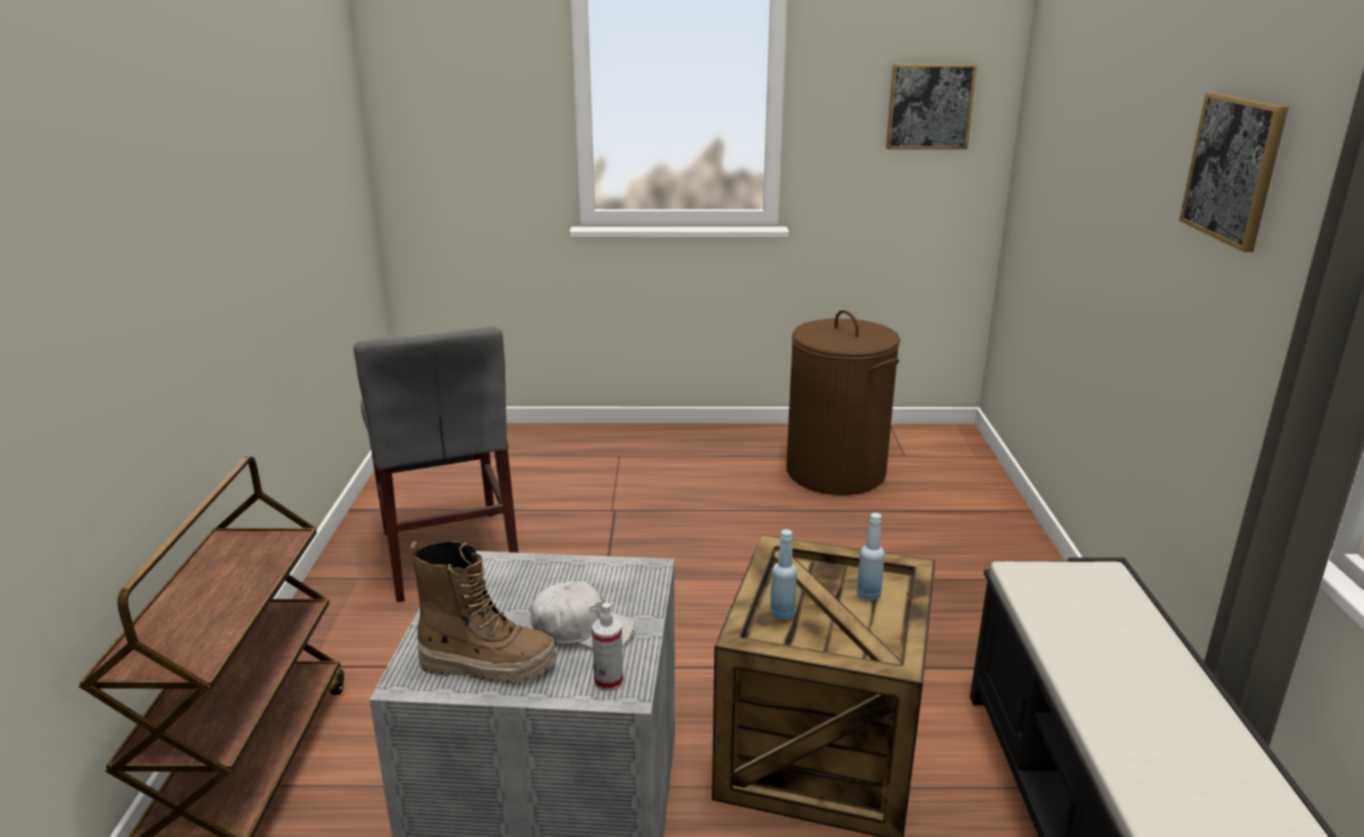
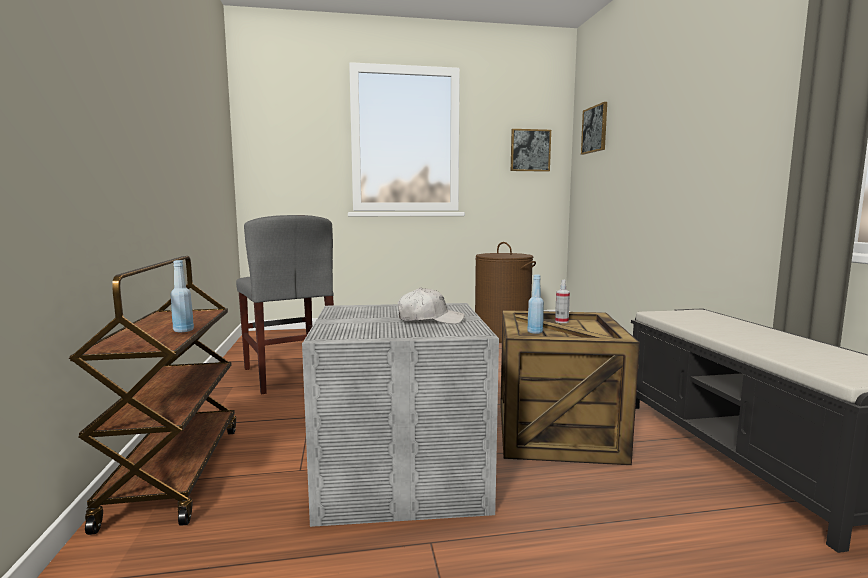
camera: 10 degrees left, 15 degrees down
(488, 665) = (377, 330): boot -> none
(608, 681) = (462, 331): spray bottle -> spray bottle (561, 321)
(868, 595) = (578, 325): blue bottle -> blue bottle (183, 330)
(1233, 168) = (721, 103): picture -> picture (594, 129)

